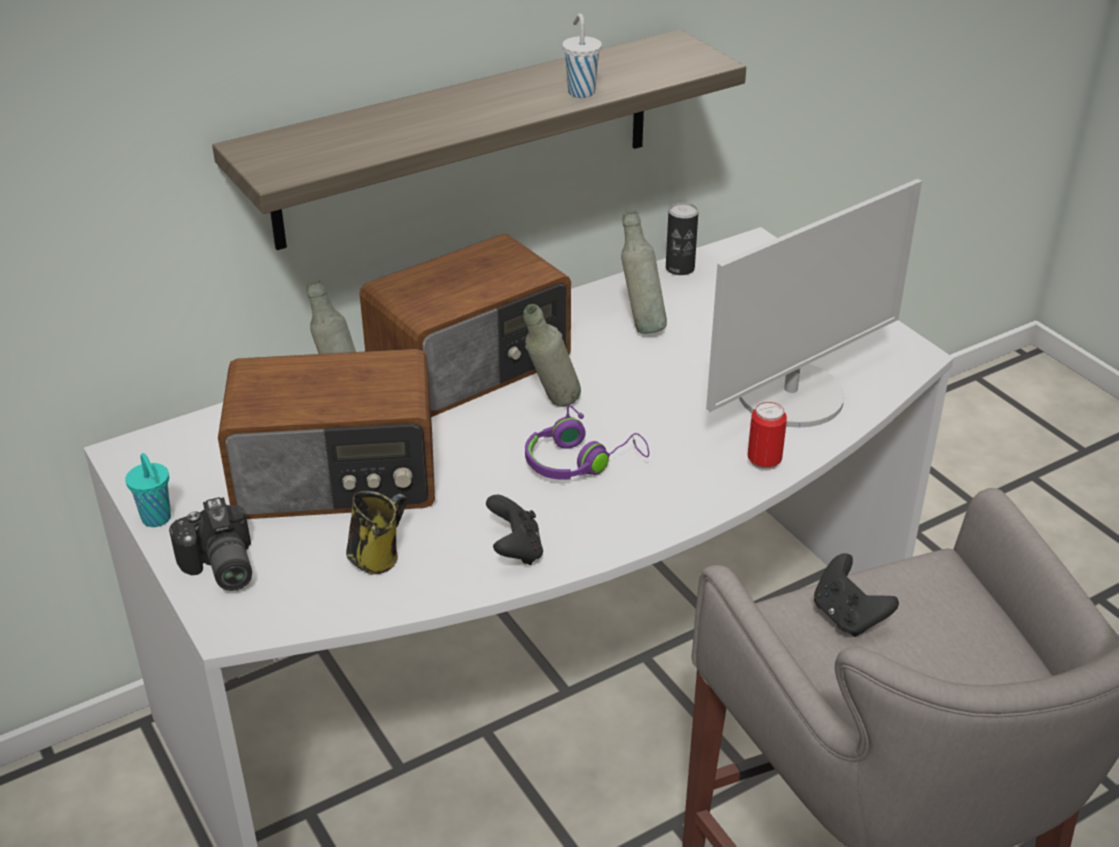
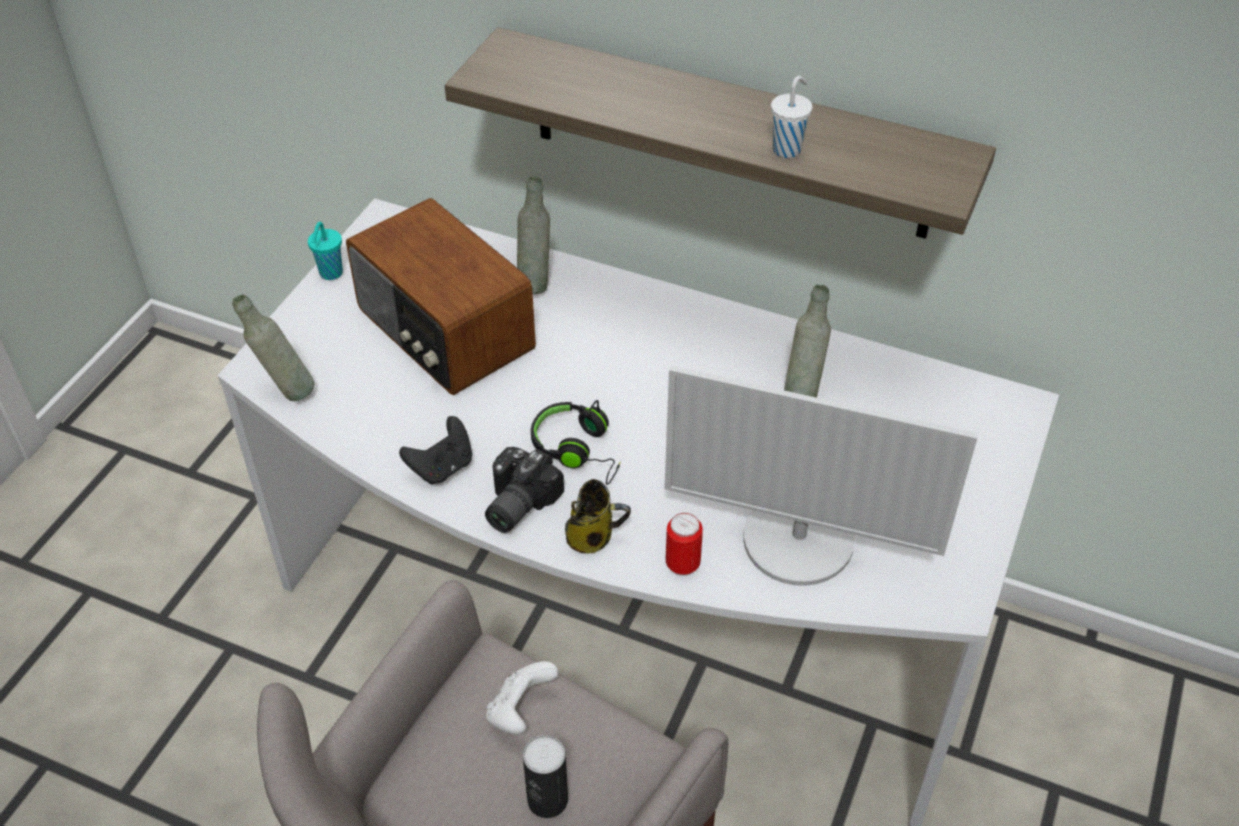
camera: 55 degrees right, 10 degrees up
(218, 568) = (305, 330): camera -> camera (515, 503)
(377, 556) = (377, 399): mug -> mug (592, 537)
(472, 365) = (644, 325): radio -> none
(552, 406) = (634, 397): grey bottle -> grey bottle (285, 392)
(580, 462) = (579, 450): purple headphones -> black headphones
(680, 268) = (920, 374): can -> can (547, 799)
(848, 617) = (520, 711): black game controller -> white game controller

